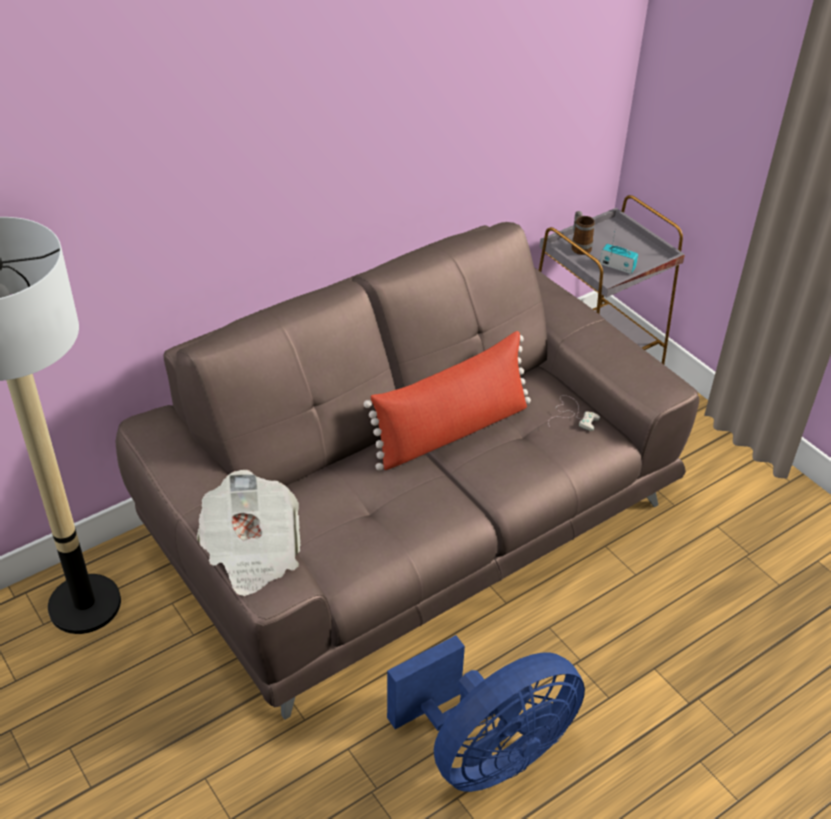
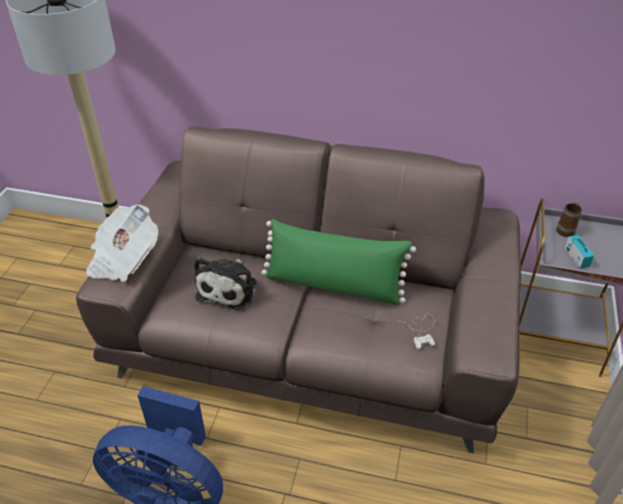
camera: 50 degrees right, 0 degrees up
(366, 507) = (229, 288): none -> plush toy
(452, 431) = (334, 285): red pillow -> green pillow

